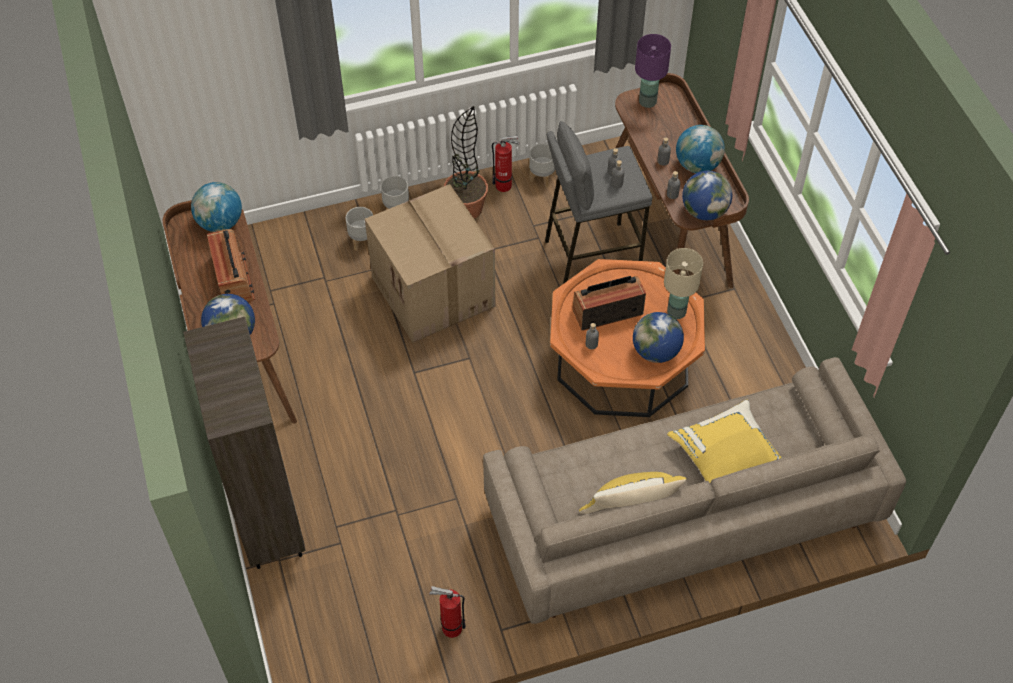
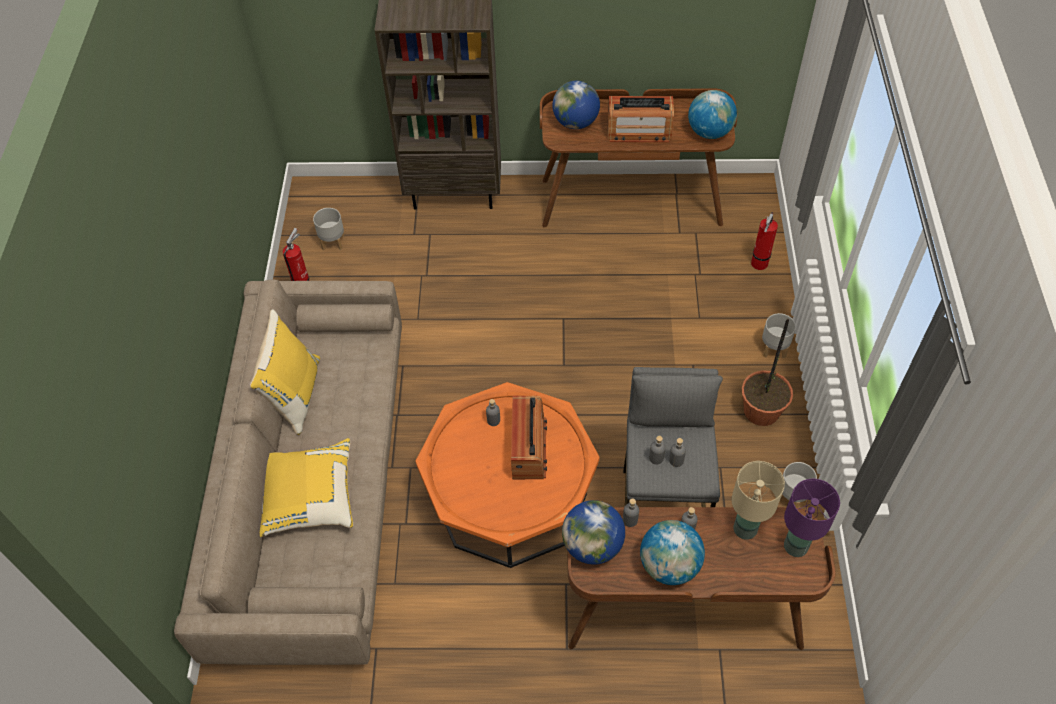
camera: 110 degrees right, 0 degrees up
(362, 240) = (739, 312): grey planter -> grey planter (333, 242)
(435, 292) = (654, 356): cardboard box -> none
(505, 186) = (787, 456): fire extinguisher -> fire extinguisher (758, 265)
(656, 351) = (460, 475): globe -> none
(676, 311) = (504, 513): beige table lamp -> beige table lamp (745, 528)

